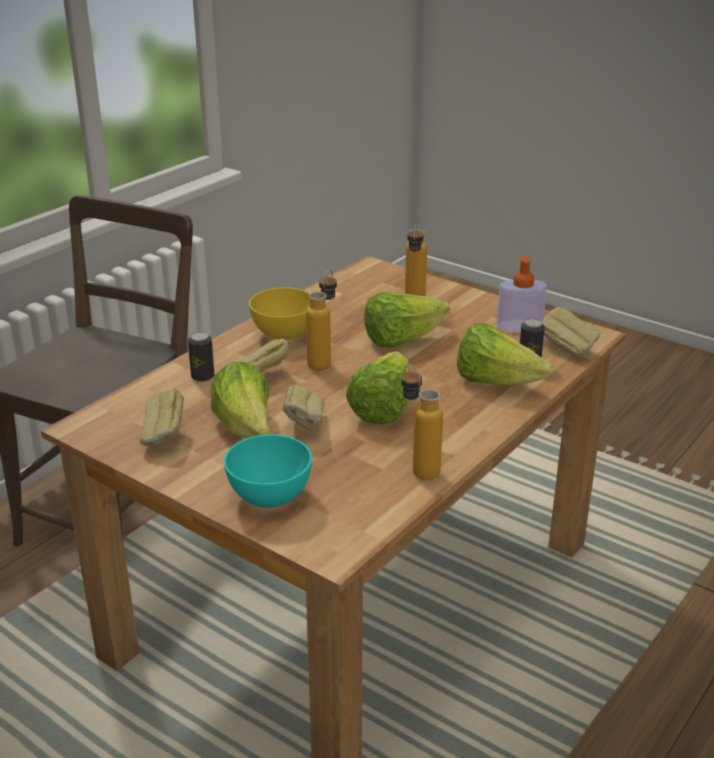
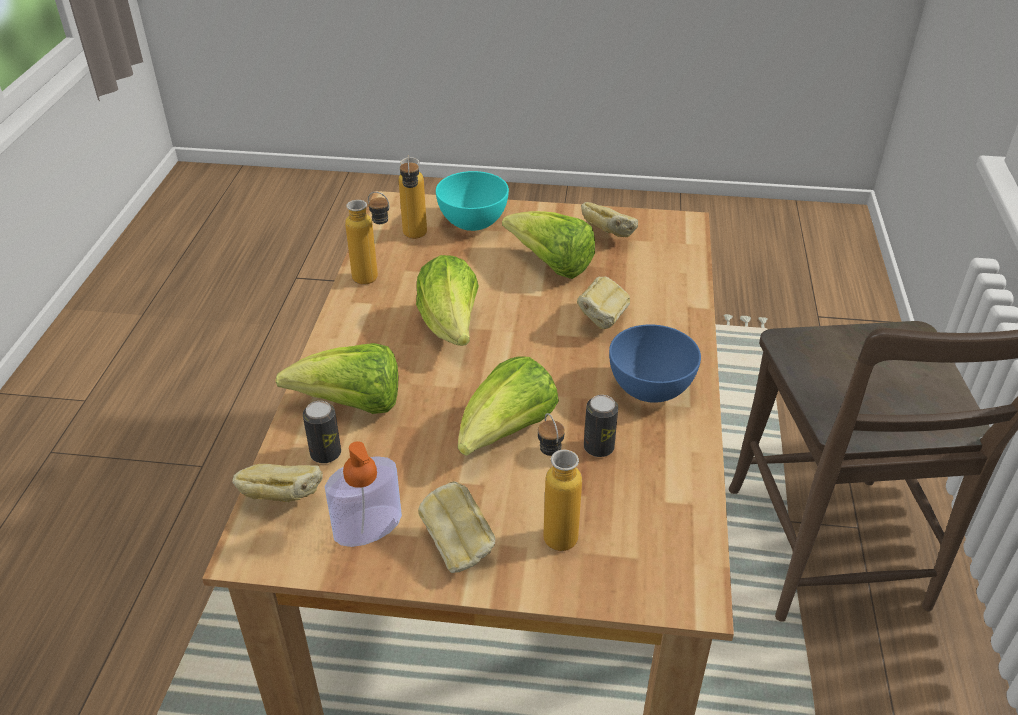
camera: 150 degrees right, 10 degrees up
(202, 377) = (657, 301): can -> can (598, 447)
(284, 334) = (649, 389): yellow bowl -> blue bowl
(304, 425) = (506, 285): bread -> bread (458, 547)
(323, 361) = (564, 365): bottle -> bottle (415, 238)

